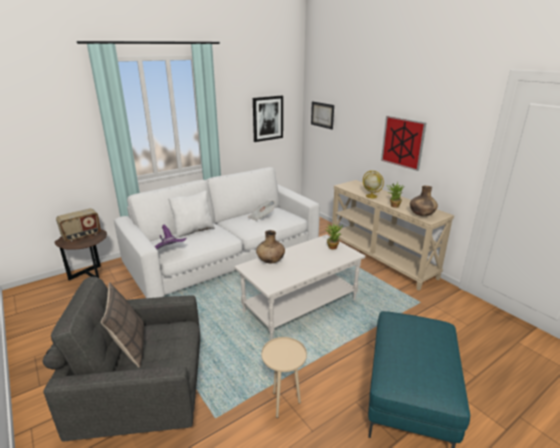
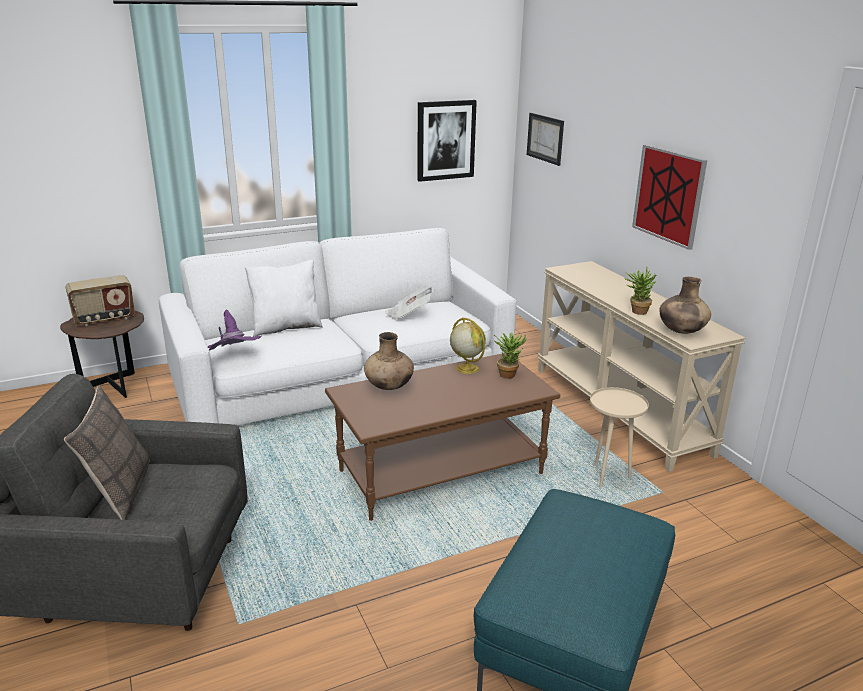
camera: 10 degrees right, 0 degrees up
(283, 404) = (354, 620): beige side table -> beige side table (608, 477)
(300, 305) = (441, 471): white coffee table -> brown coffee table
(371, 196) = (604, 291): globe -> globe (466, 368)

